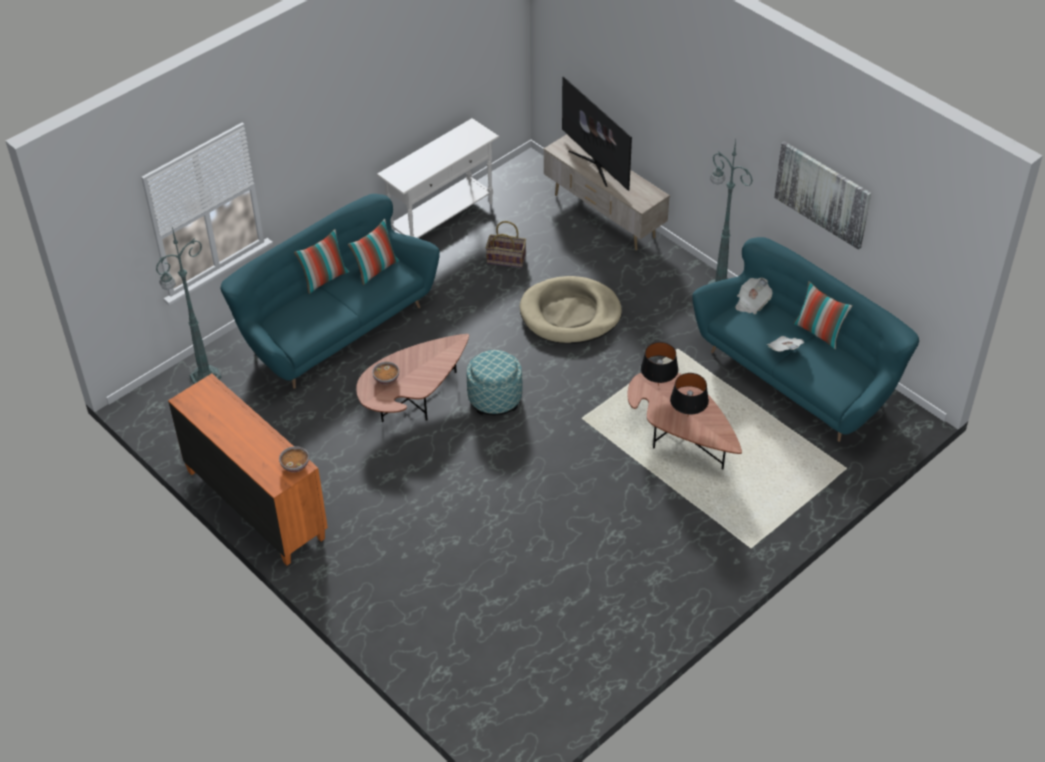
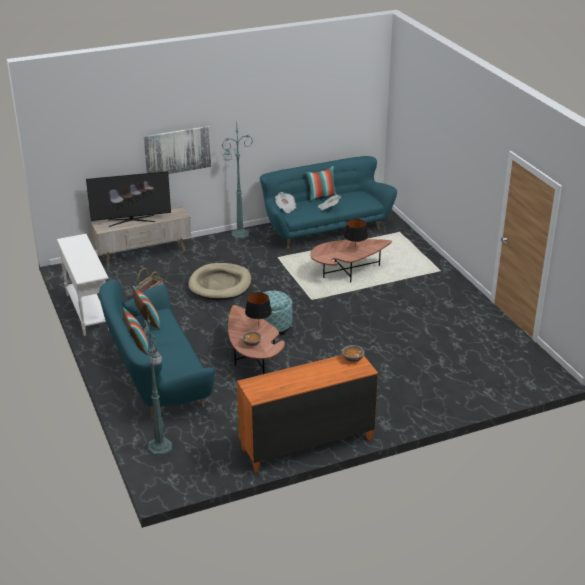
camera: 70 degrees left, 15 degrees down
(658, 385) = (325, 252): black table lamp -> black table lamp (258, 326)
(822, 194) = (288, 120): picture -> picture (177, 151)

